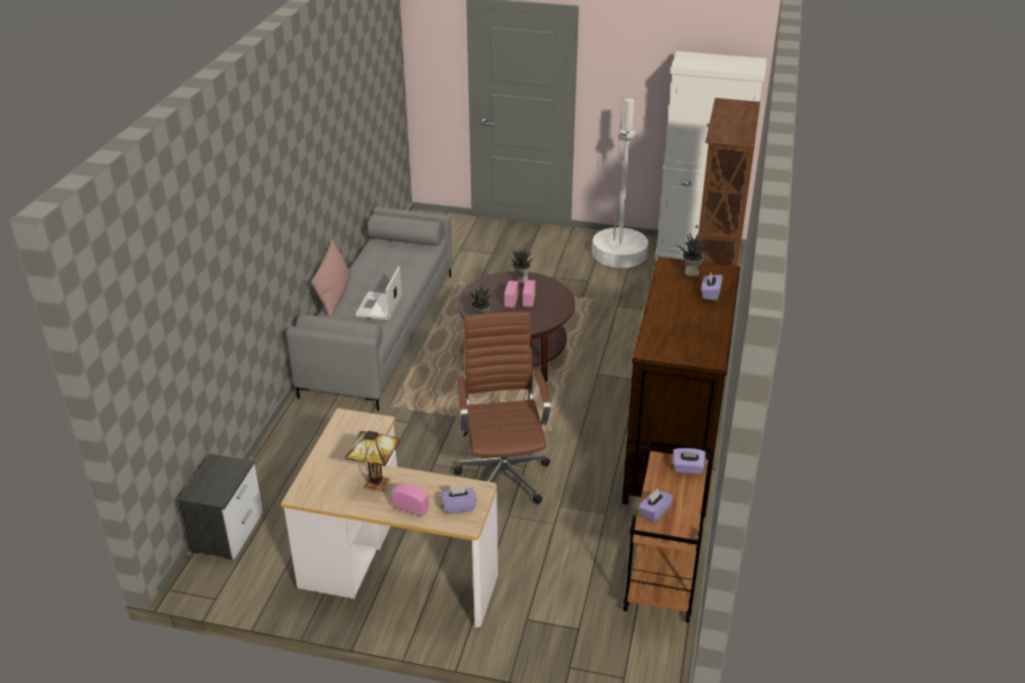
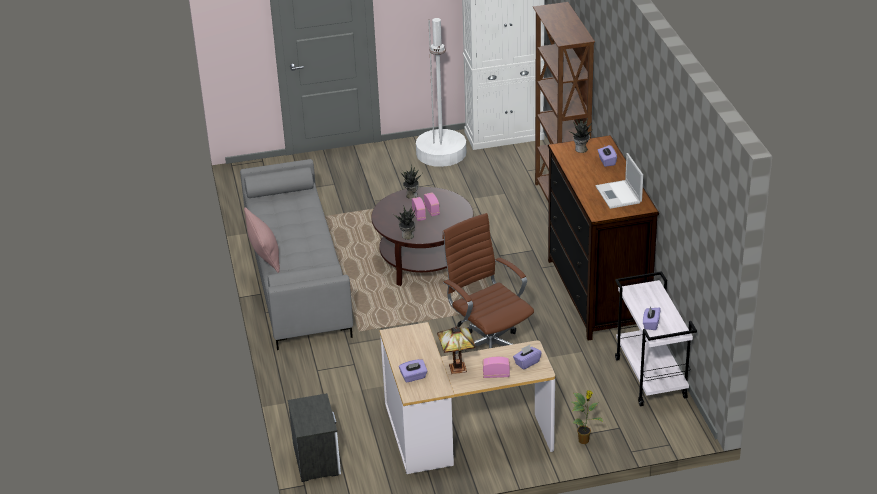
camera: 25 degrees left, 0 degrees up
(378, 307) = (312, 252): laptop -> laptop (619, 195)
(525, 628) = (584, 440): none -> potted plant
(663, 579) = (651, 378): brown cart -> white cart
(688, 468) = (651, 290): purple tissue box -> purple tissue box (413, 377)

